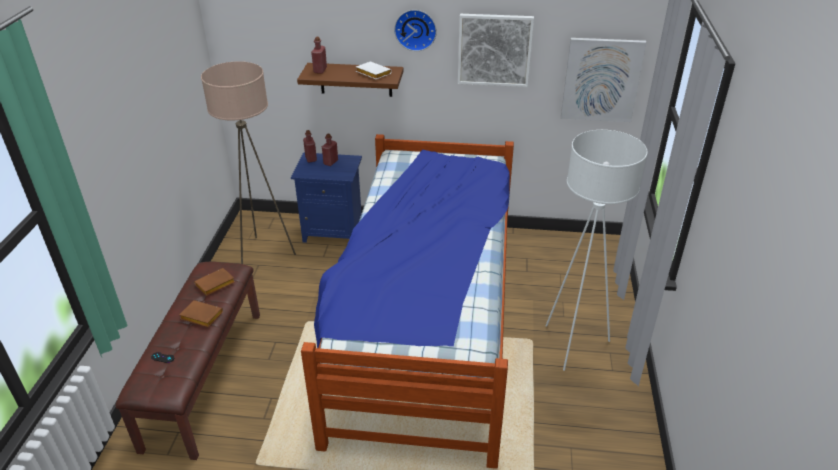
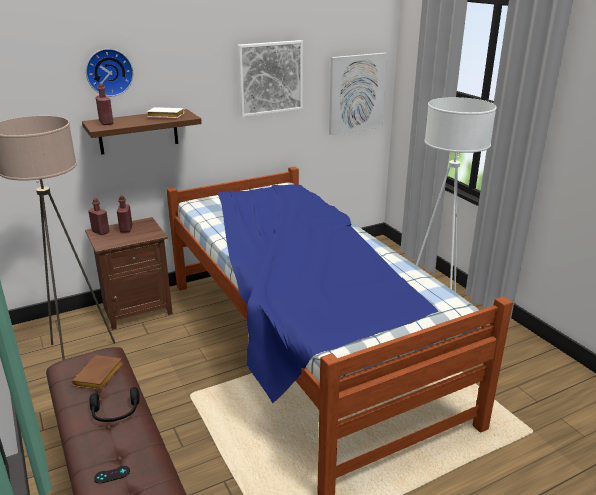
camera: 35 degrees left, 10 degrees down
(200, 317) = (115, 413): brown book -> black headphones
(333, 231) = (136, 309): blue nightstand -> brown nightstand
(415, 29) = (196, 66): wall clock -> wall clock (109, 72)

